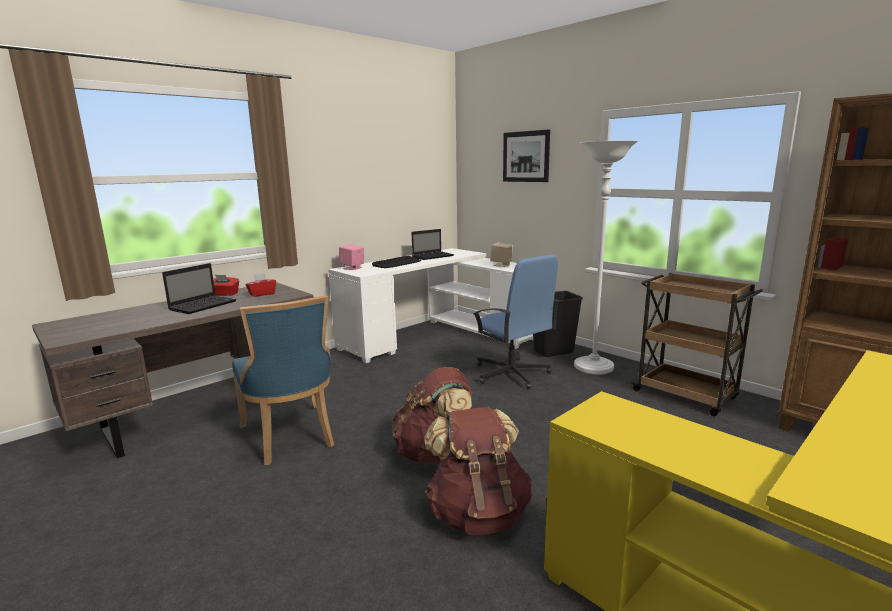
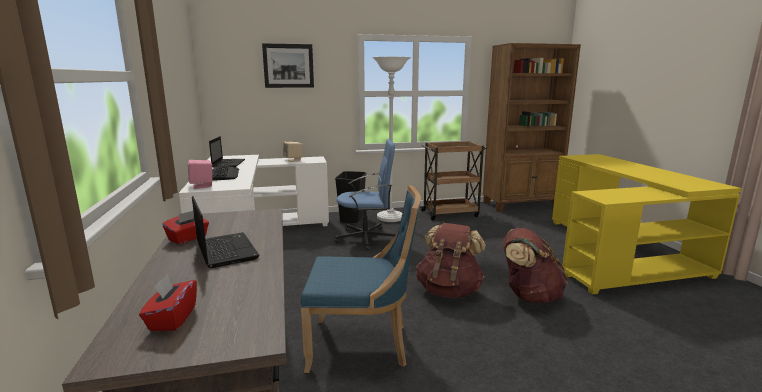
camera: 60 degrees left, 0 degrees up
(262, 294) = (232, 223): red tissue box -> red tissue box (172, 319)

